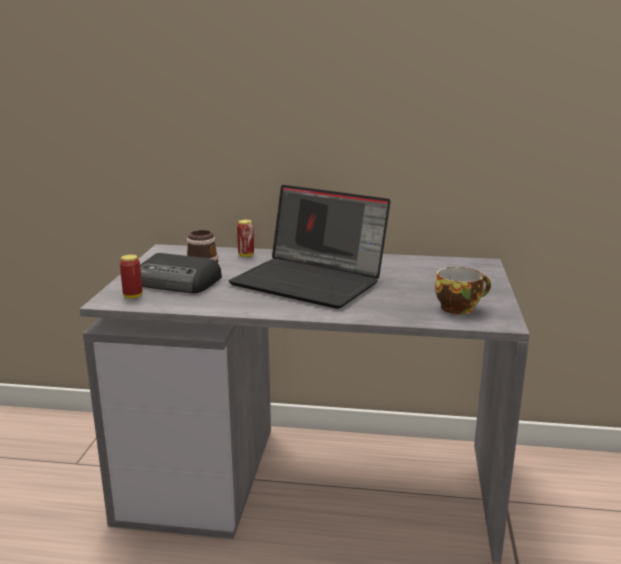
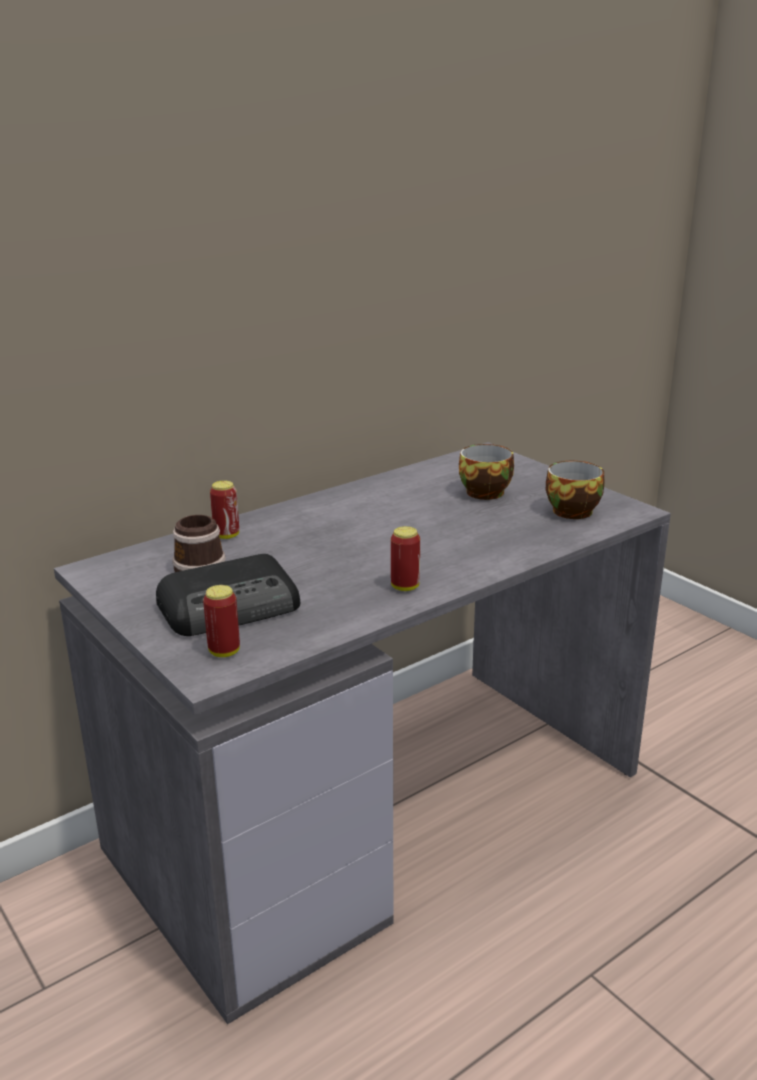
camera: 45 degrees left, 5 degrees up
(267, 304) = (405, 587): none -> can
(311, 281) = (382, 538): laptop -> none
(428, 281) = (486, 491): none -> cup

